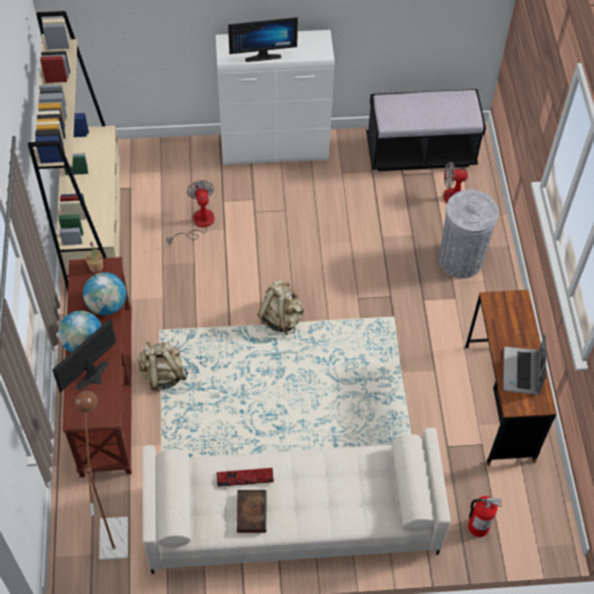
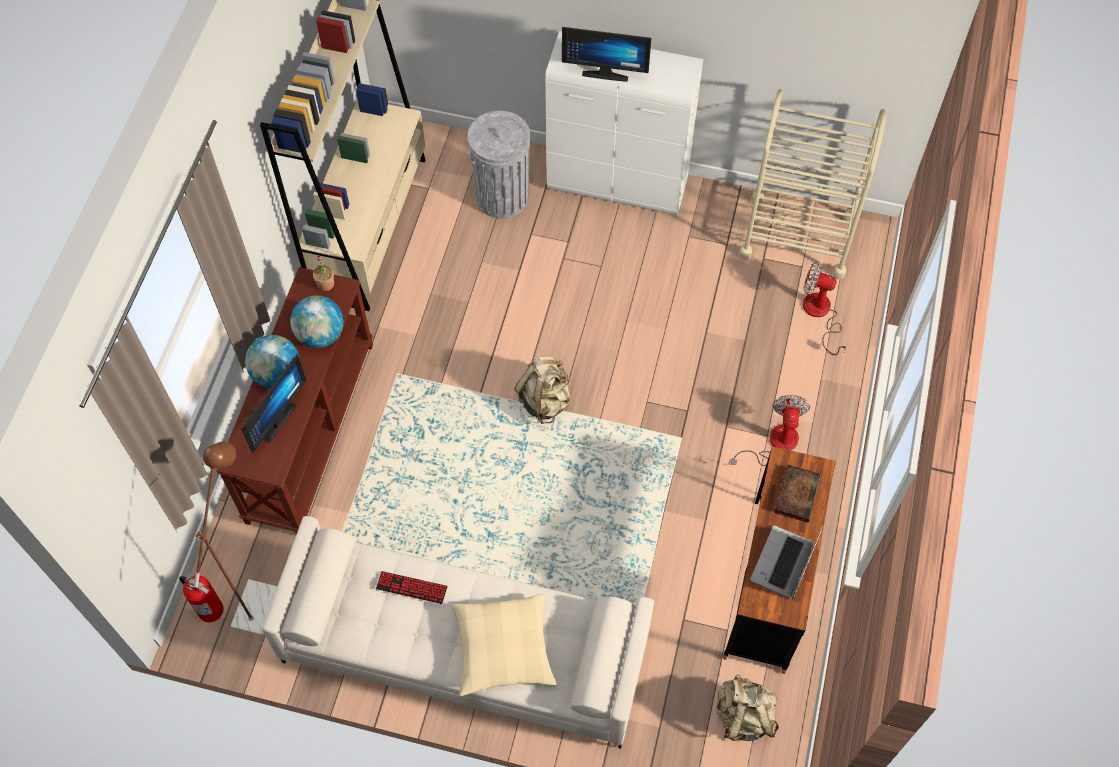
camera: 20 degrees right, 5 degrees up
(95, 378) = (275, 420): monitor -> monitor turned 150 degrees clockwise
(162, 375) = (381, 429): beige backpack -> beige backpack (743, 716)
(198, 224) = (490, 254): fan -> fan (774, 443)
(251, 511) = (403, 630): book -> book (796, 493)
(333, 500) = (503, 648): none -> beige pillow
(420, 152) = (797, 236): black bench -> beige cart
(460, 260) = (793, 389): grey trash can -> grey trash can (502, 196)
(478, 526) = (682, 730): fire extinguisher -> fire extinguisher (210, 609)

